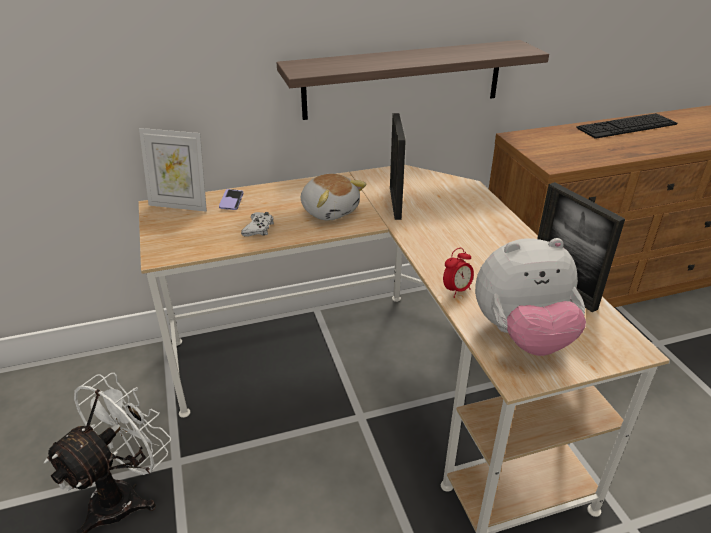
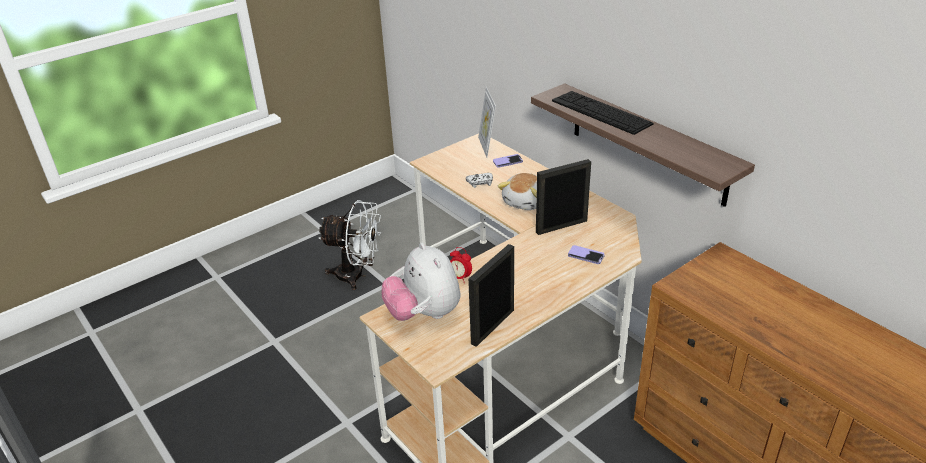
camera: 70 degrees right, 0 degrees up
(457, 204) = (586, 256): none -> phone
(626, 126) = (844, 327): keyboard -> keyboard (601, 112)

